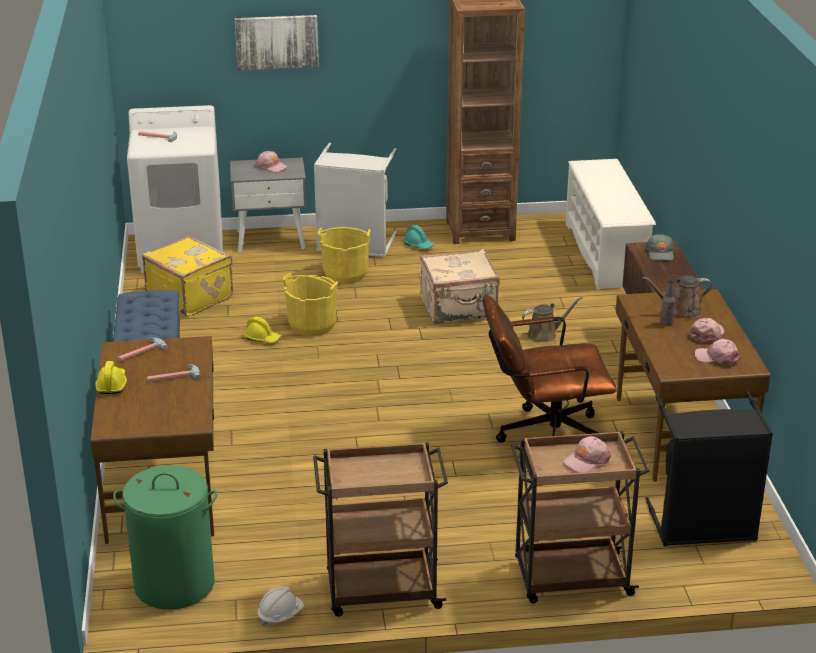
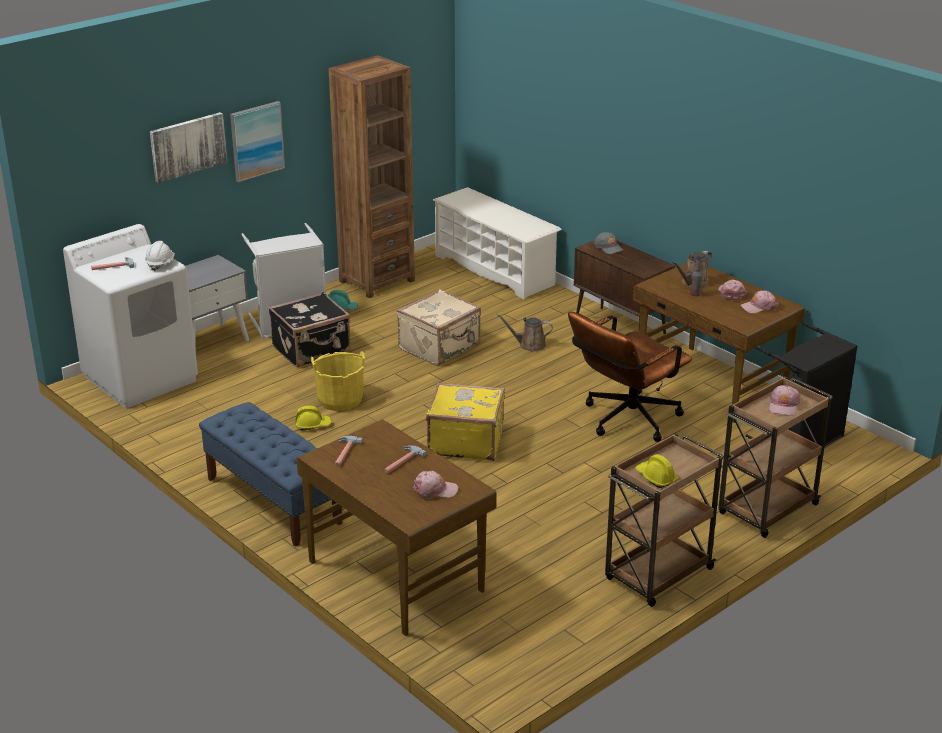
camera: 35 degrees left, 0 degrees up
(112, 384) = (360, 487): yellow hard hat -> yellow hard hat (656, 477)
(174, 584) = (503, 640): green laundry basket -> none
(190, 296) = (200, 412): yellow suitcase -> yellow suitcase (465, 442)
(271, 166) = (201, 269): pink cap -> pink cap (435, 490)
(280, 615) = (612, 625): white hard hat -> white hard hat (160, 264)
(345, 274) = (312, 350): yellow bucket -> black suitcase
(358, 52) = (256, 141): none -> picture
(545, 334) = (529, 345): brown watering can -> brown watering can turned 120 degrees counterclockwise

